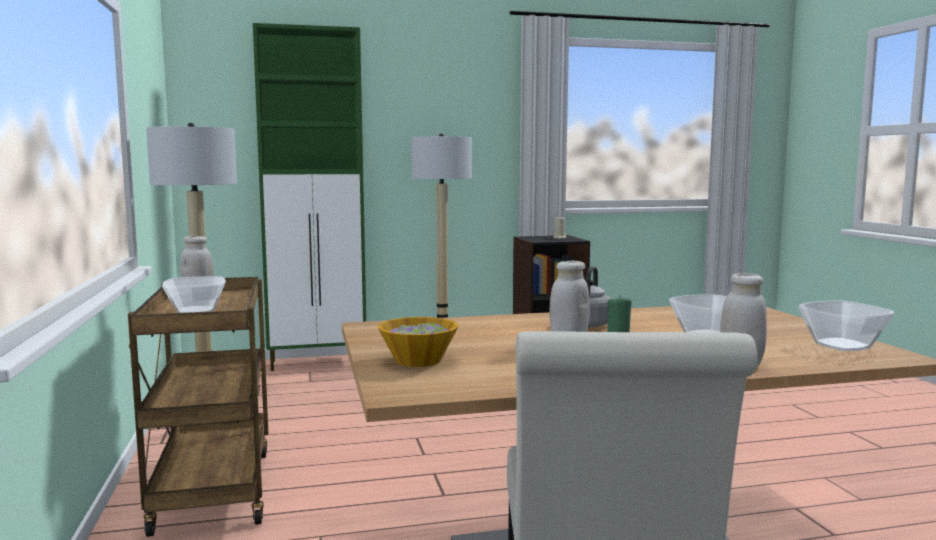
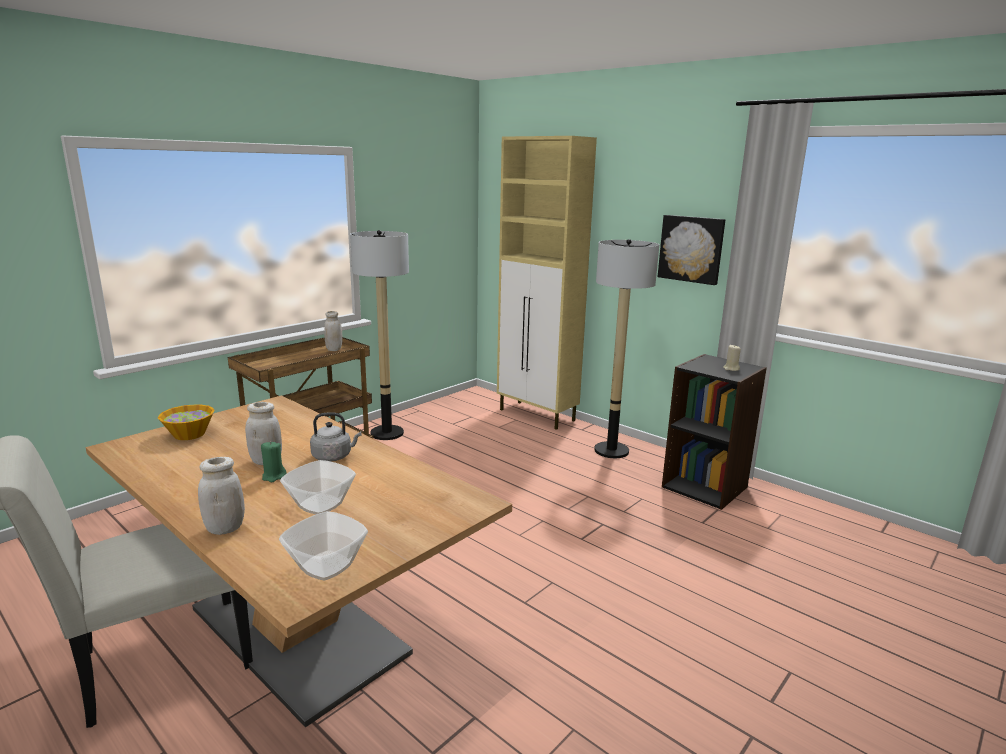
camera: 55 degrees right, 10 degrees up
(195, 311) = (288, 361): bowl -> none
(319, 363) = (537, 415): green cabinet -> beige cabinet
(472, 144) = (691, 249): none -> picture

